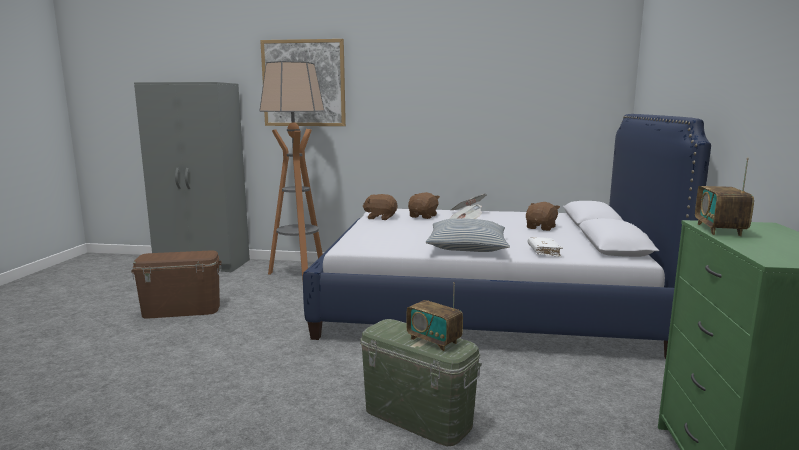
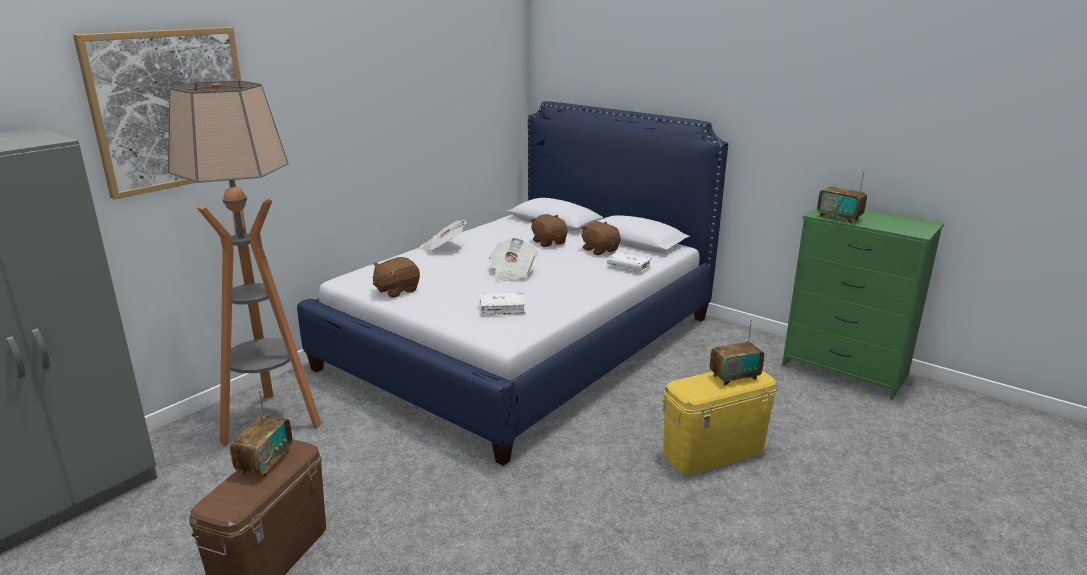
camera: 60 degrees left, 10 degrees up
(189, 253) = (265, 463): none -> radio
(391, 238) = (502, 309): none -> white book
(418, 417) = (713, 451): green storage box -> yellow storage box
(423, 216) = (432, 270): brown plush toy -> brown plush toy (600, 250)
(467, 246) = (576, 287): pillow -> none

